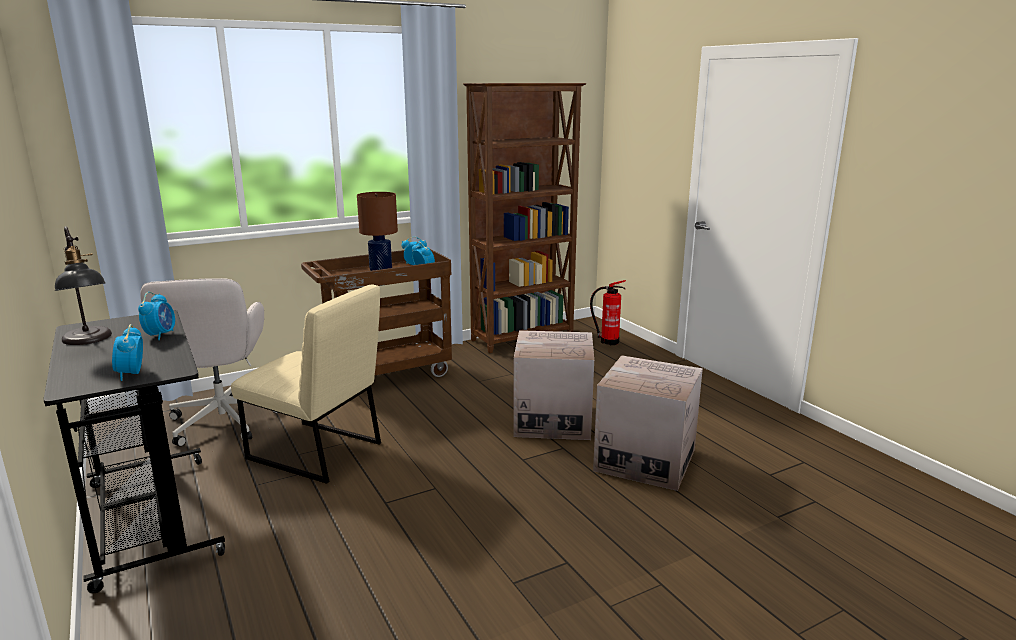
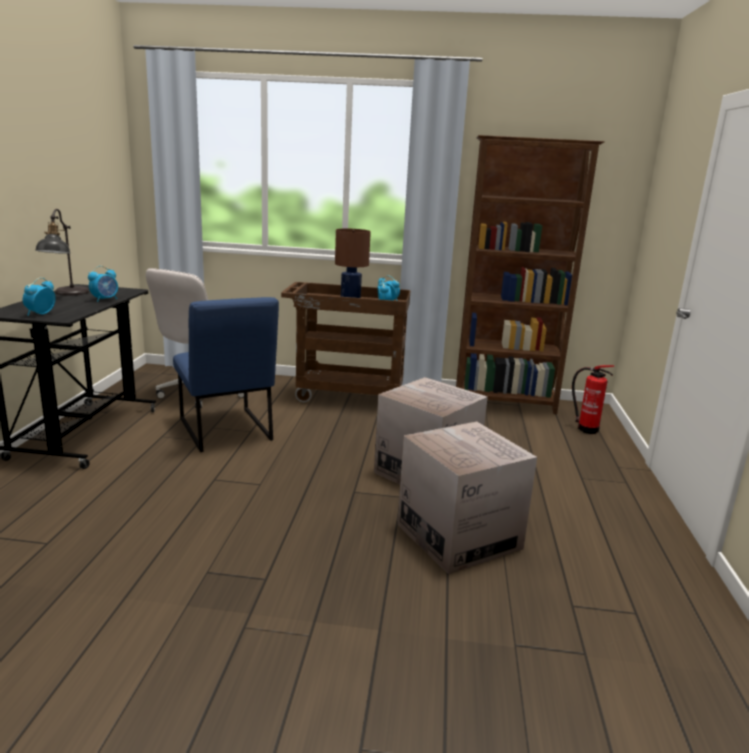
camera: 35 degrees right, 0 degrees up
(317, 452) = (225, 430): beige chair -> blue chair

